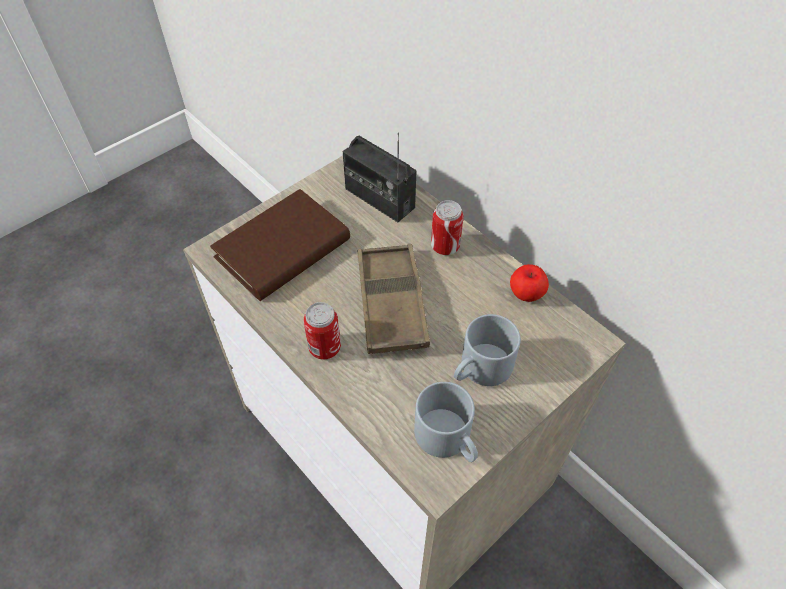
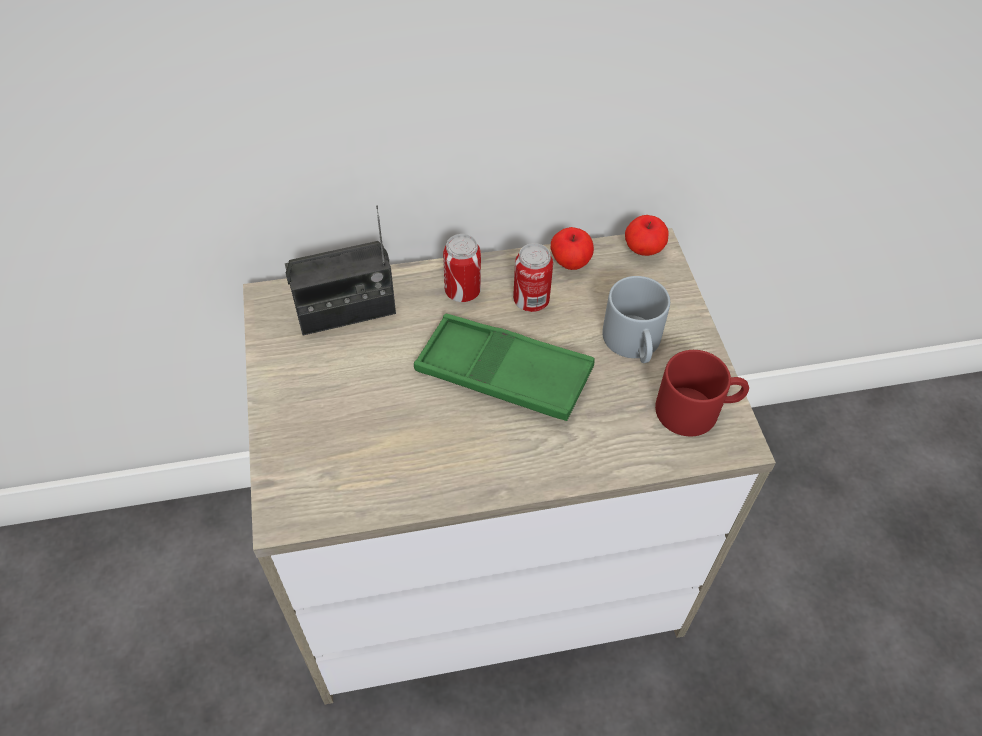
camera: 60 degrees left, 0 degrees up
(283, 249) = (345, 439): brown book -> none
(324, 348) = (521, 462): can -> can (531, 301)
(391, 303) = (503, 374): brown tray -> green tray
(449, 439) = (697, 409): grey mug -> red mug
(581, 333) = (643, 250): none -> apple

